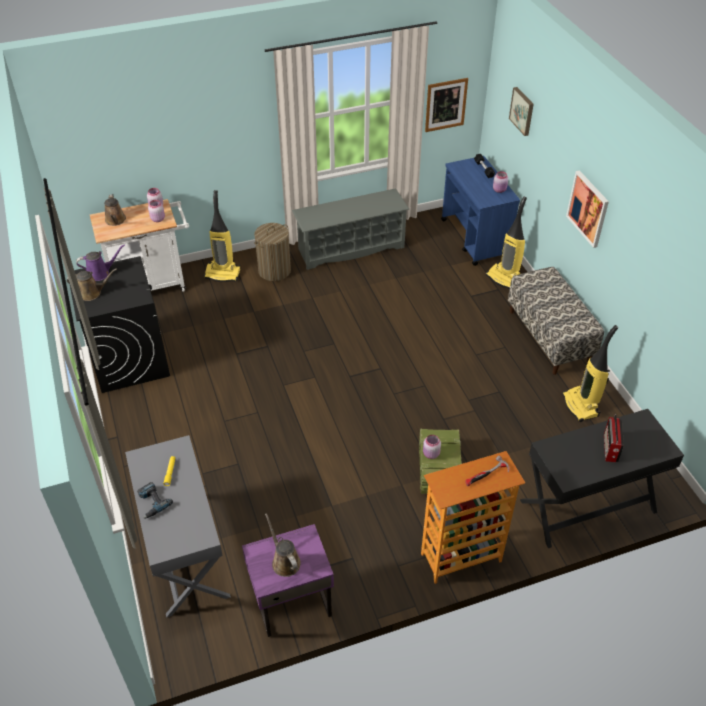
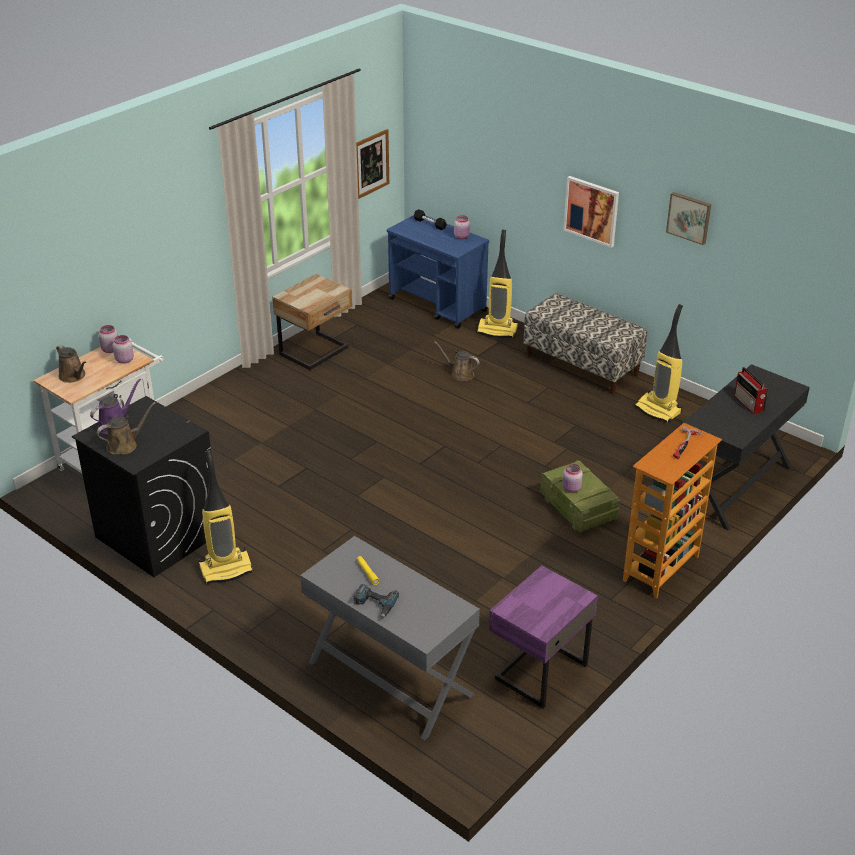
camera: 30 degrees left, 10 degrees down
(223, 273) = (192, 419): vacuum cleaner -> vacuum cleaner (226, 569)
(274, 270) = (249, 398): laundry basket -> none
(284, 561) = (543, 605): brown watering can -> brown watering can (460, 374)
(350, 248) = (316, 352): grey shoe rack -> beige nightstand
(522, 111) = (469, 143): picture -> picture (689, 217)

